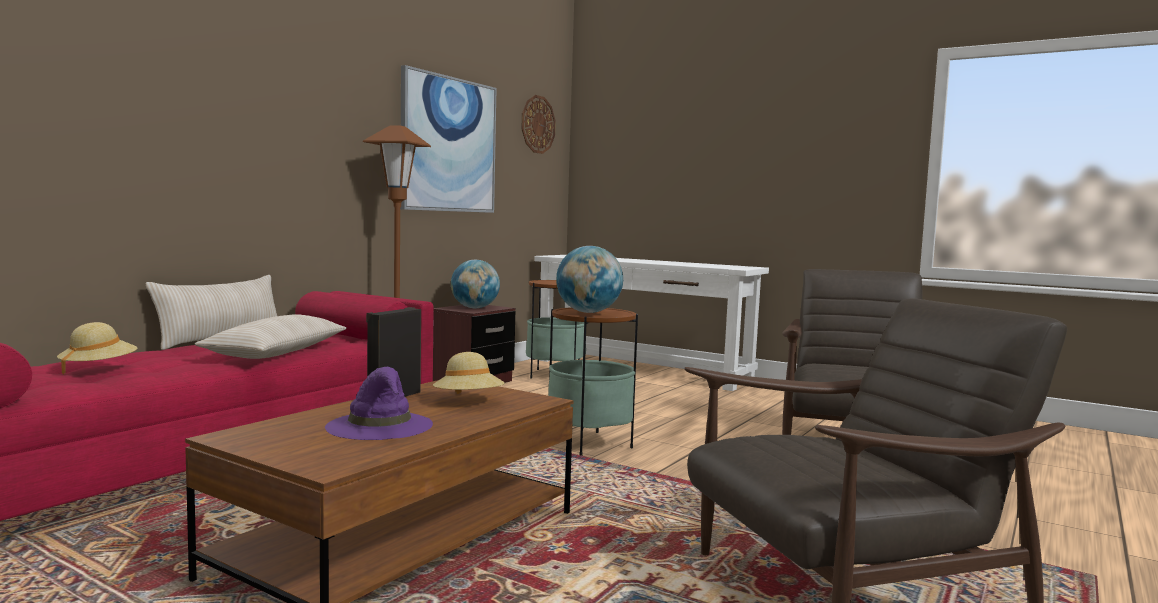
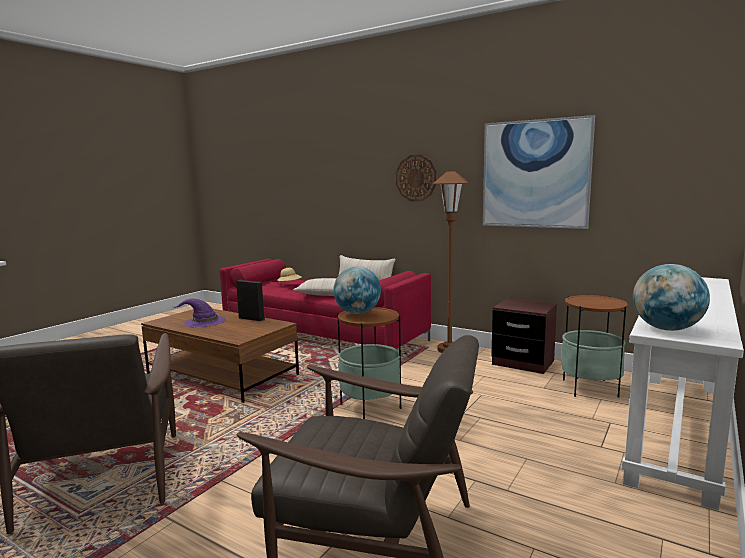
camera: 90 degrees right, 5 degrees up
(468, 401) = (240, 329): beige hat -> none
(474, 308) = (523, 305): globe -> globe (666, 329)
(537, 124) = (676, 136): wall clock -> wall clock (416, 178)

